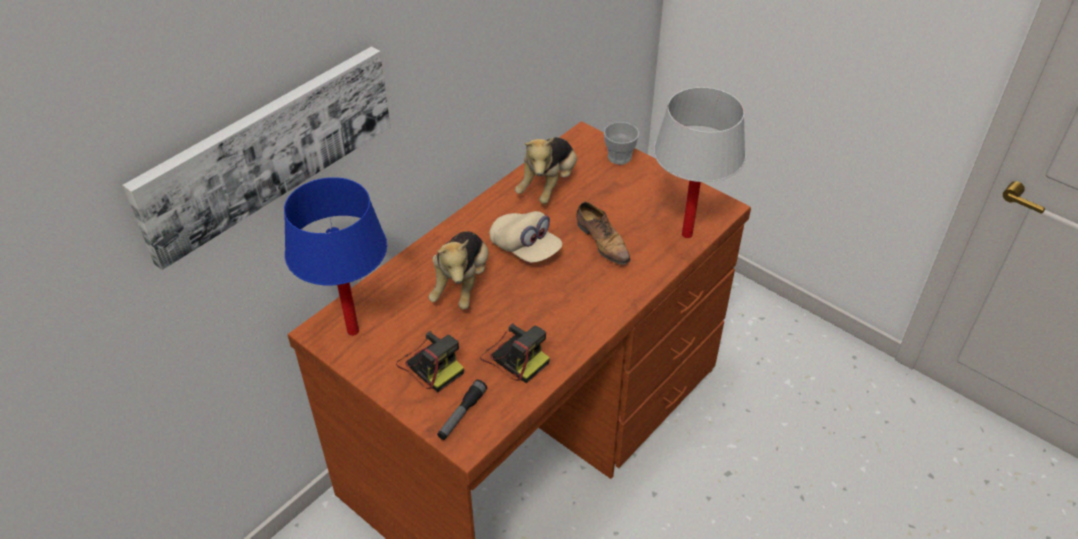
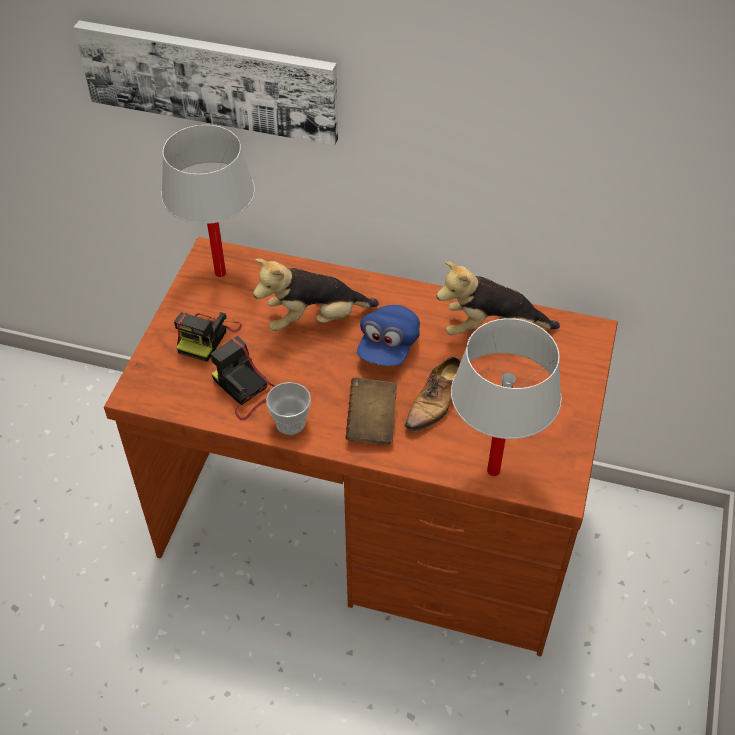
camera: 65 degrees right, 5 degrees up
(353, 331) = (220, 273): blue table lamp -> white table lamp
(462, 414) = (162, 379): flashlight -> none
(514, 357) = (245, 390): camera -> camera turned 120 degrees clockwise
(525, 248) = (388, 347): beige cap -> blue cap
(600, 285) = (371, 422): none -> brown book
(619, 157) = (579, 372): cup -> cup (290, 423)

